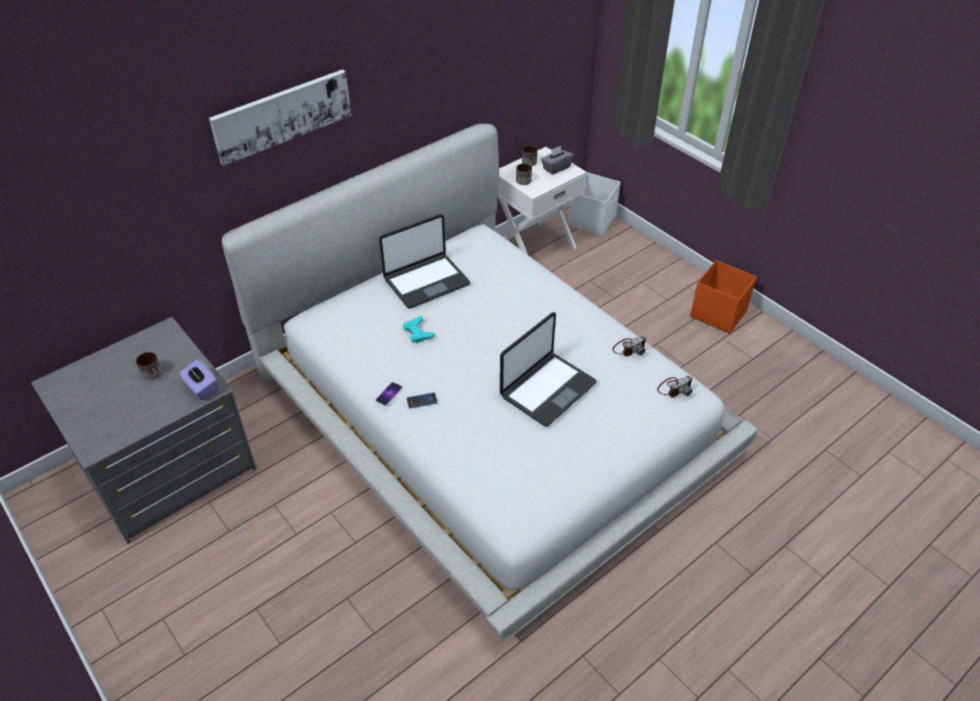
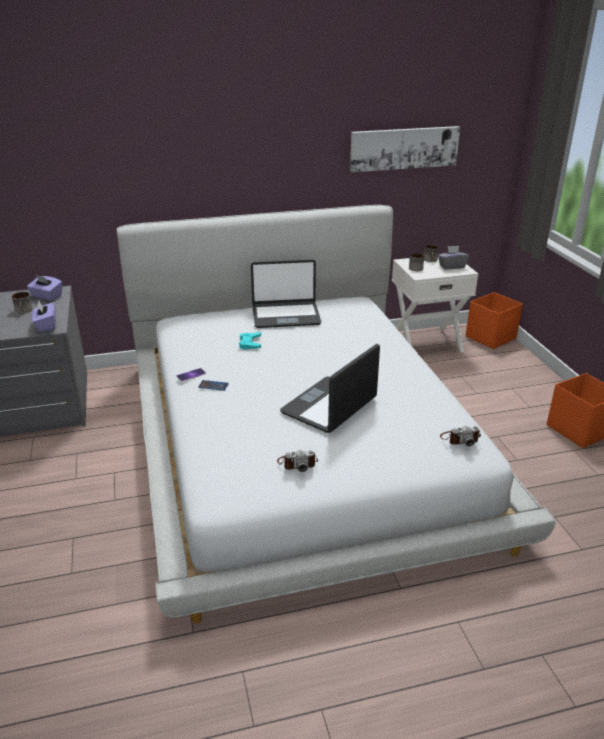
camera: 25 degrees right, 15 degrees down
(160, 343) = (46, 296): none -> purple tissue box
(282, 115) = (193, 139): picture -> picture (404, 148)
(547, 389) = (330, 406): laptop -> laptop turned 150 degrees clockwise
(592, 220) = (491, 337): white storage box -> orange storage box
(629, 348) = (434, 398): camera -> camera (297, 463)

